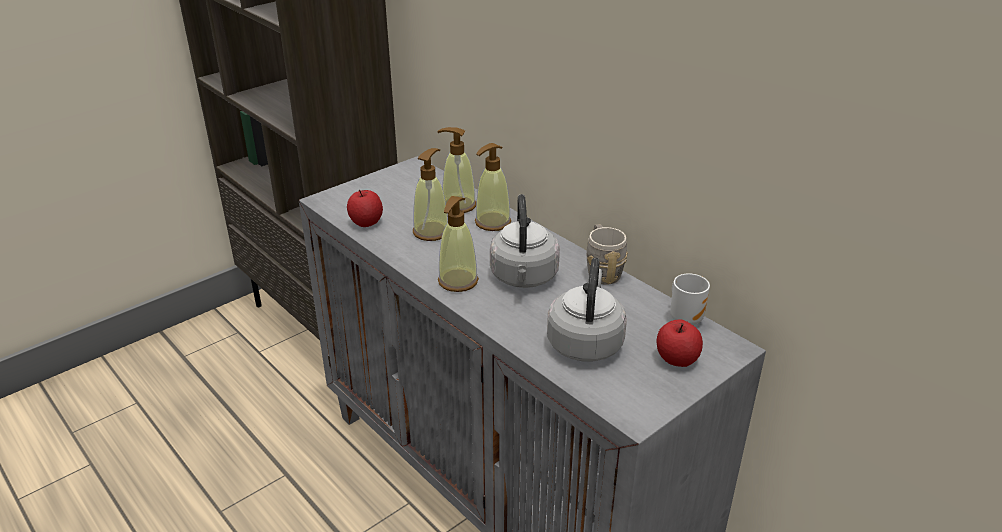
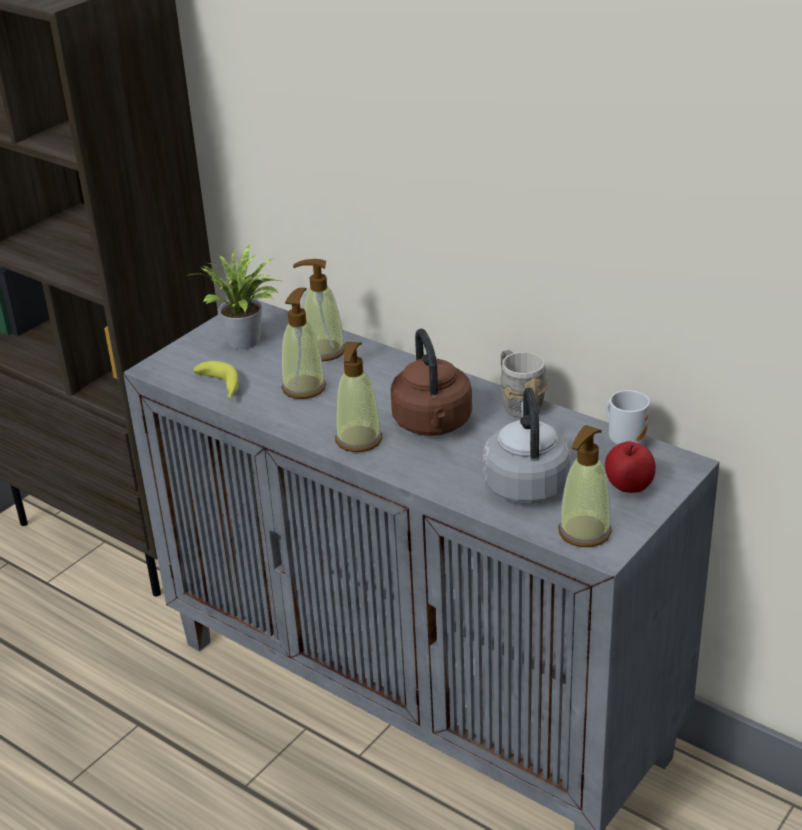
camera: 10 degrees left, 0 degrees up
(366, 222) = (220, 388): apple -> banana
(401, 190) = (246, 342): none -> potted plant
(492, 222) = (372, 366): soap dispenser -> soap dispenser (584, 532)
(524, 278) = (433, 424): grey kettle -> brown kettle

